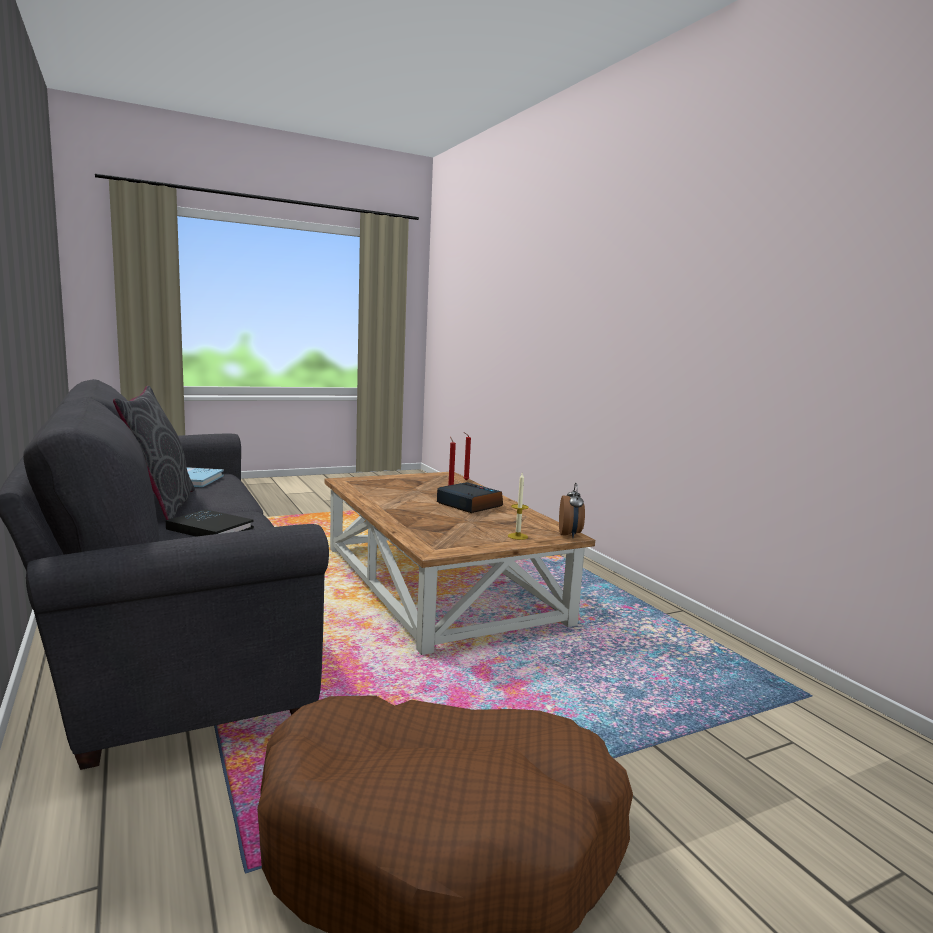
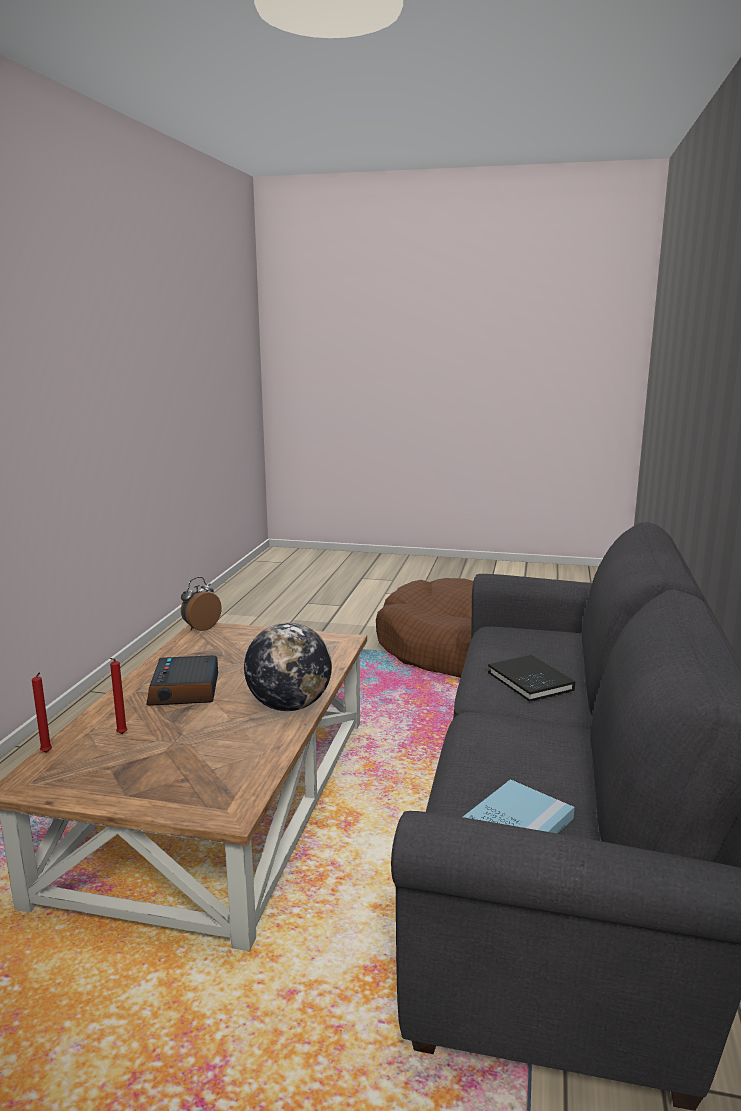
camera: 140 degrees left, 5 degrees up
(161, 505) = (578, 746): grey pillow -> none
(388, 509) = (289, 706): none -> globe
(517, 536) = (246, 636): candle -> none

